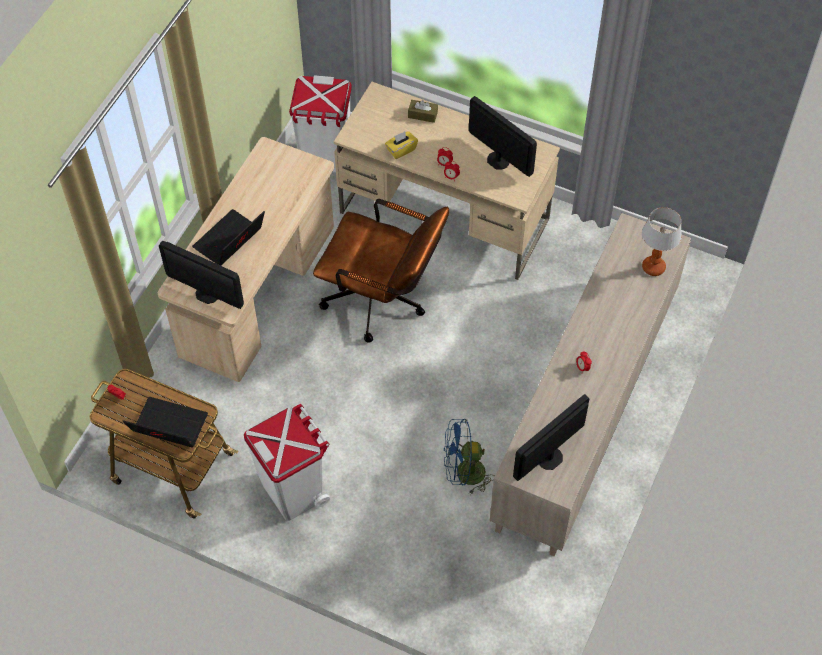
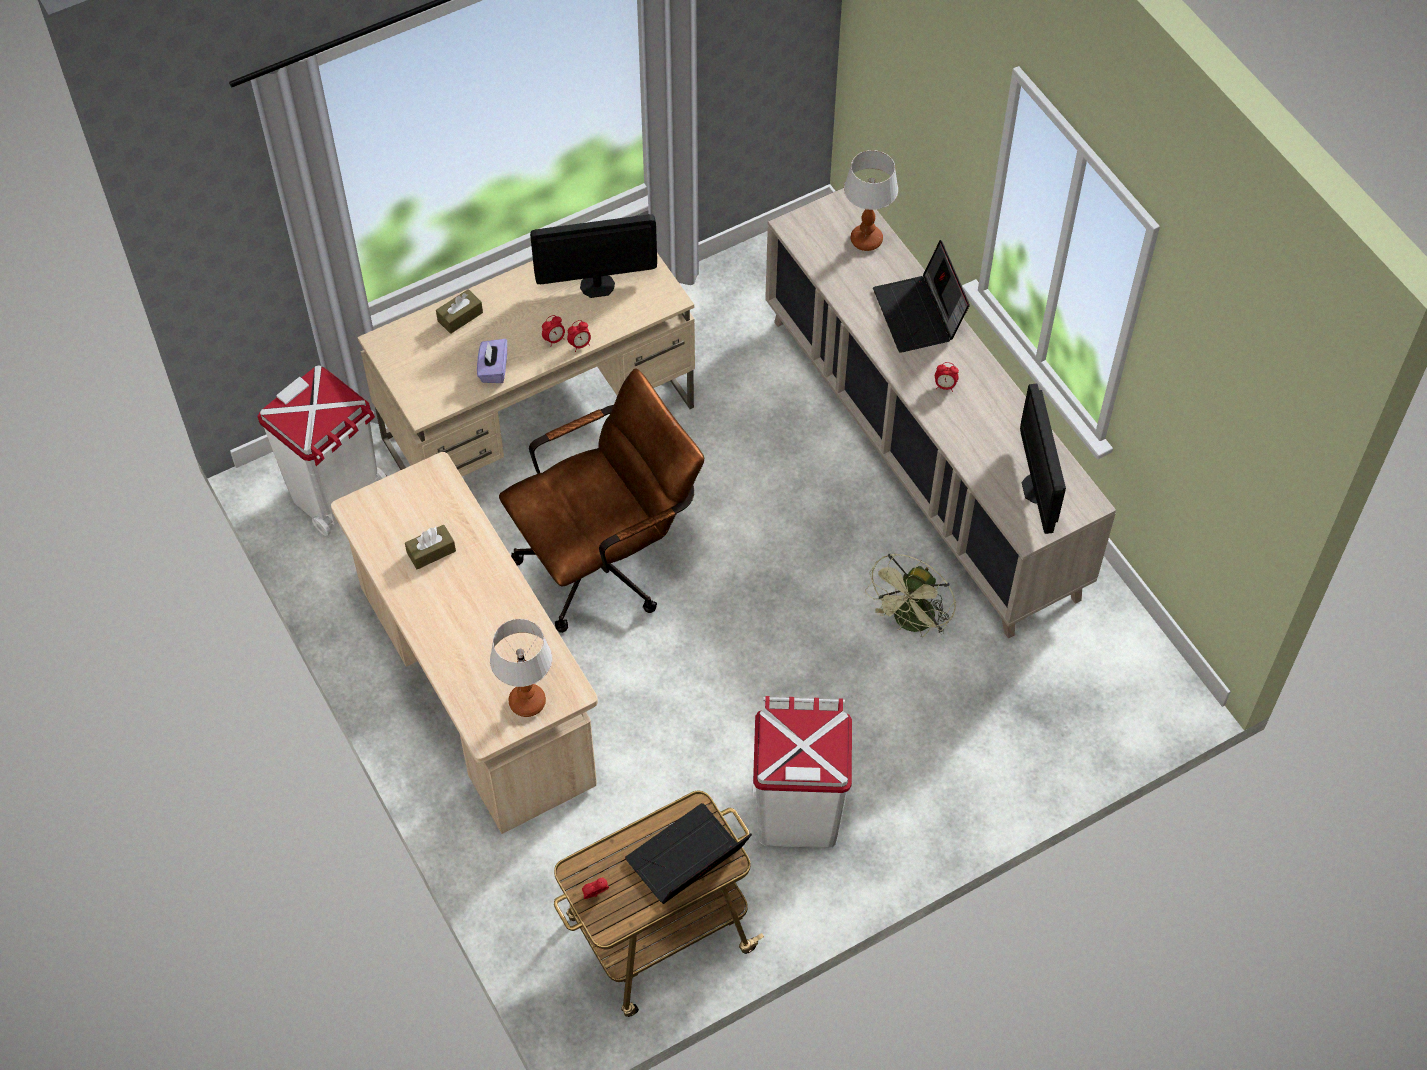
camera: 55 degrees left, 0 degrees up
(207, 294) = (527, 701): monitor -> table lamp
(230, 242) = (468, 632): laptop -> laptop (919, 315)
(266, 196) = (431, 552): none -> brown tissue box
(401, 150) = (493, 369): yellow tissue box -> purple tissue box
(464, 474) = (911, 623): blue fan -> green fan

